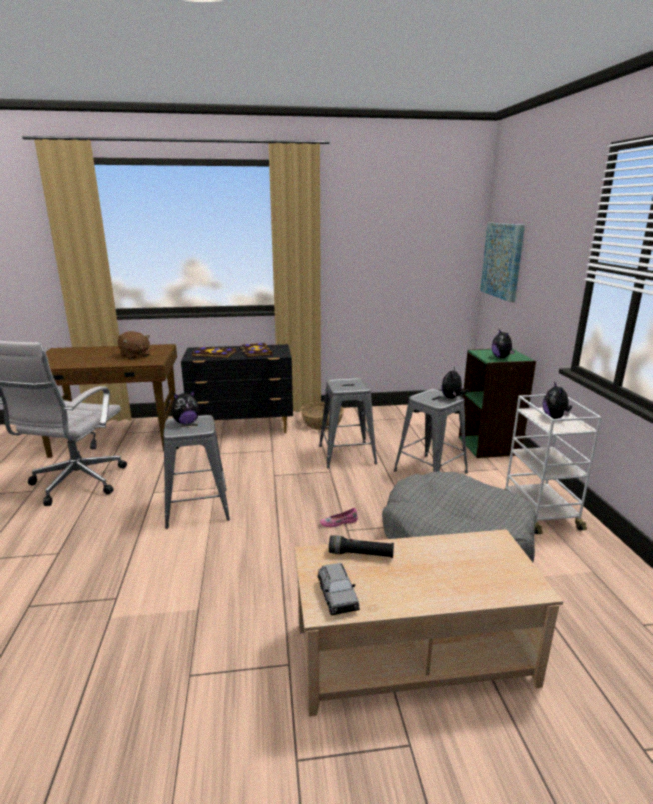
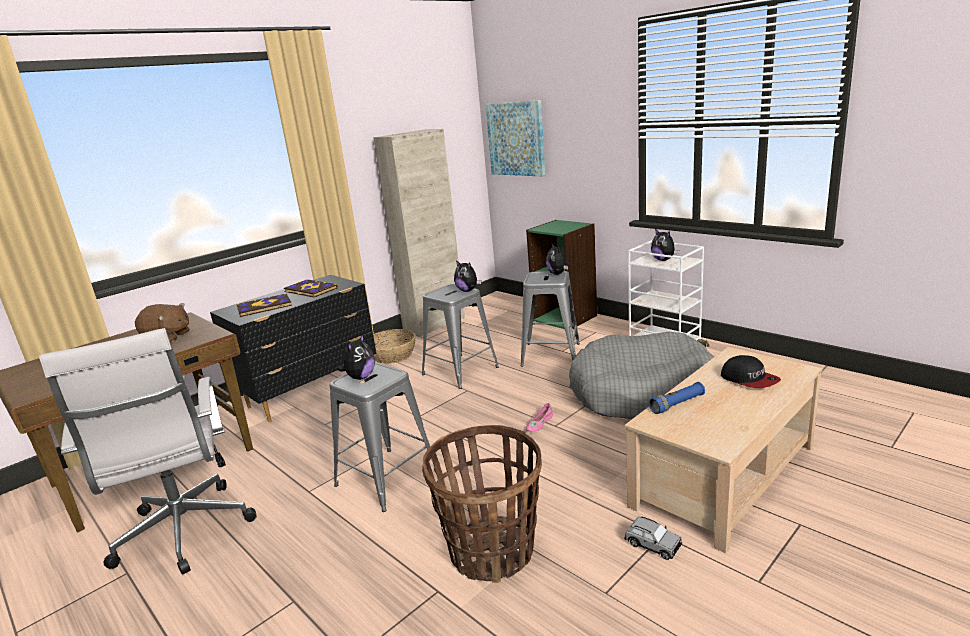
camera: 35 degrees left, 0 degrees up
(177, 594) = (492, 551): none -> basket
(337, 596) = (713, 435): grey toy car -> grey toy car (652, 545)
(361, 554) = (677, 404): black flashlight -> blue flashlight
(382, 411) = (434, 324): none -> beige cabinet
(464, 569) = (749, 379): none -> cap
(501, 357) = (566, 228): plush toy -> plush toy (468, 290)

